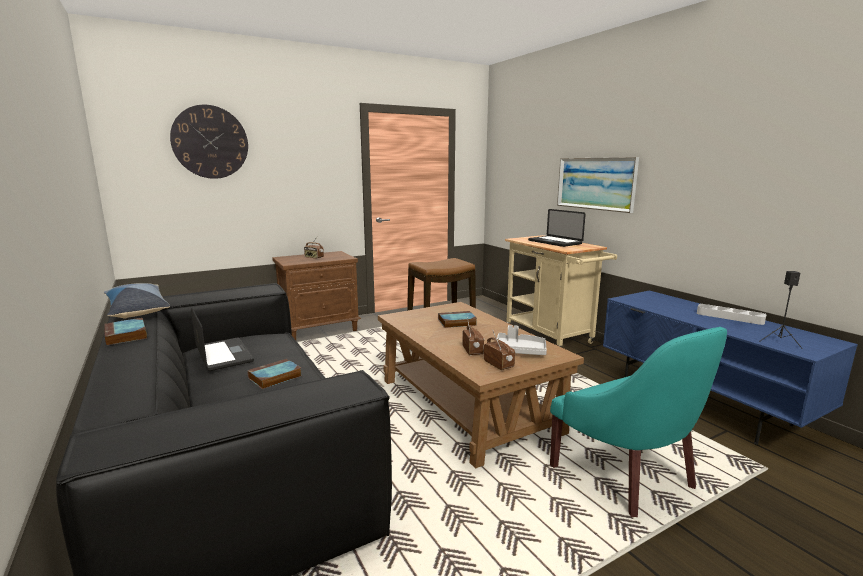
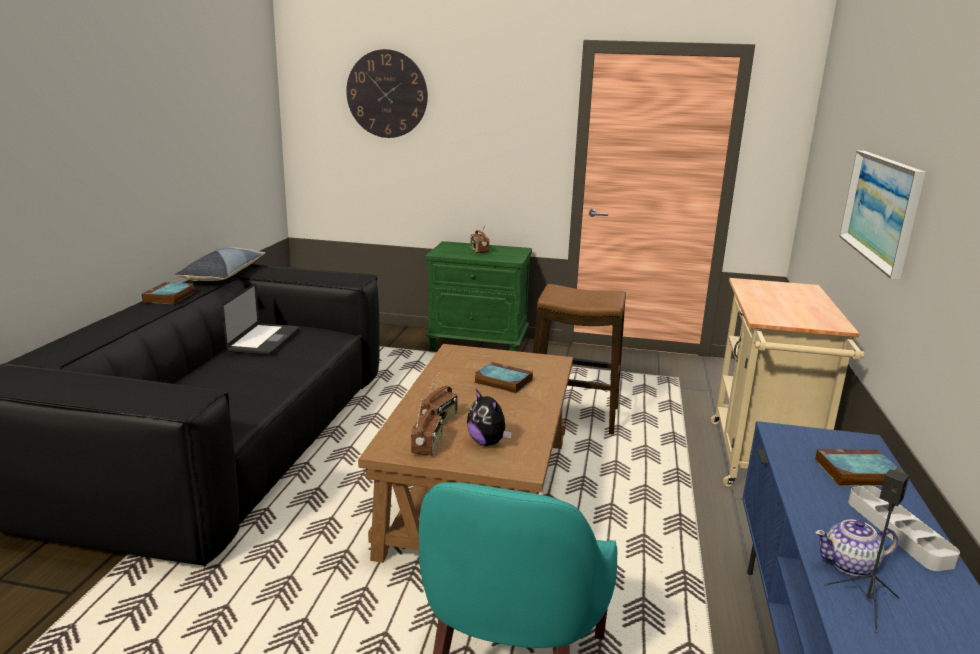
camera: 40 degrees right, 5 degrees up
(274, 377) = (256, 376): book -> book (855, 473)
(320, 329) = (479, 345): brown nightstand -> green nightstand
(520, 351) = (487, 442): grey tray -> plush toy
(554, 242) = (790, 302): laptop -> none
(748, 332) = (850, 565): none -> teapot

